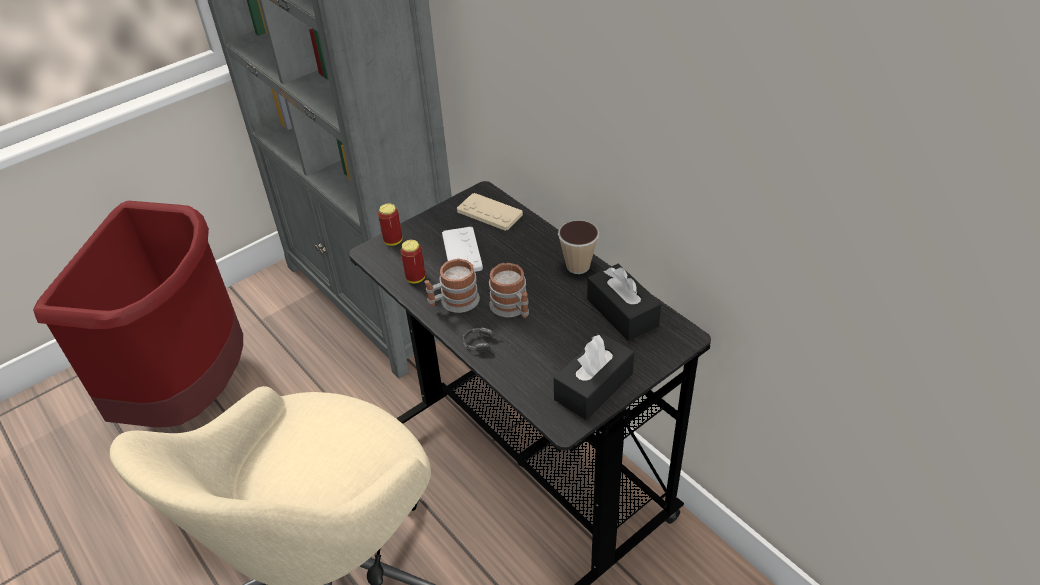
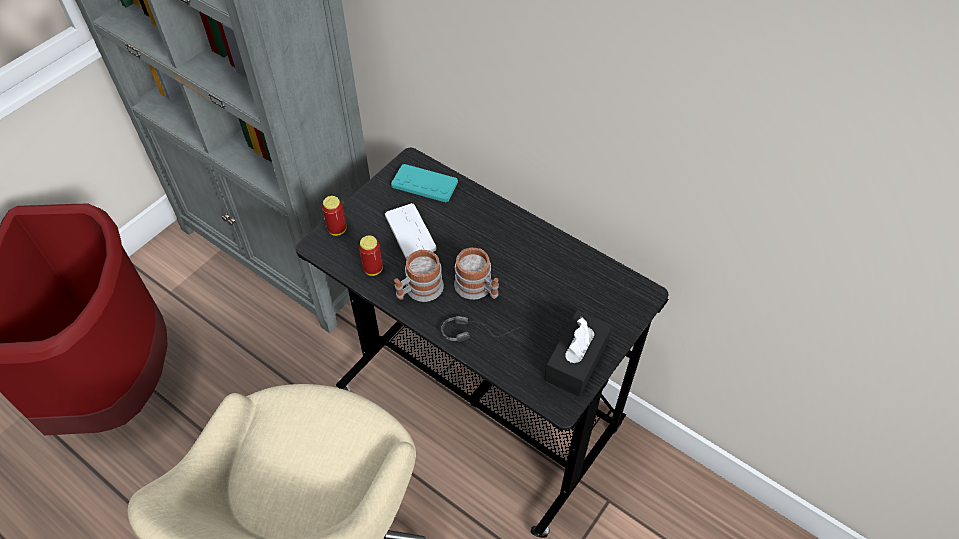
camera: 15 degrees left, 10 degrees up
(489, 213) = (424, 184): beige game controller -> turquoise game controller
(578, 266) = (527, 232): cup -> none
(622, 312) = (581, 277): black tissue box -> none

